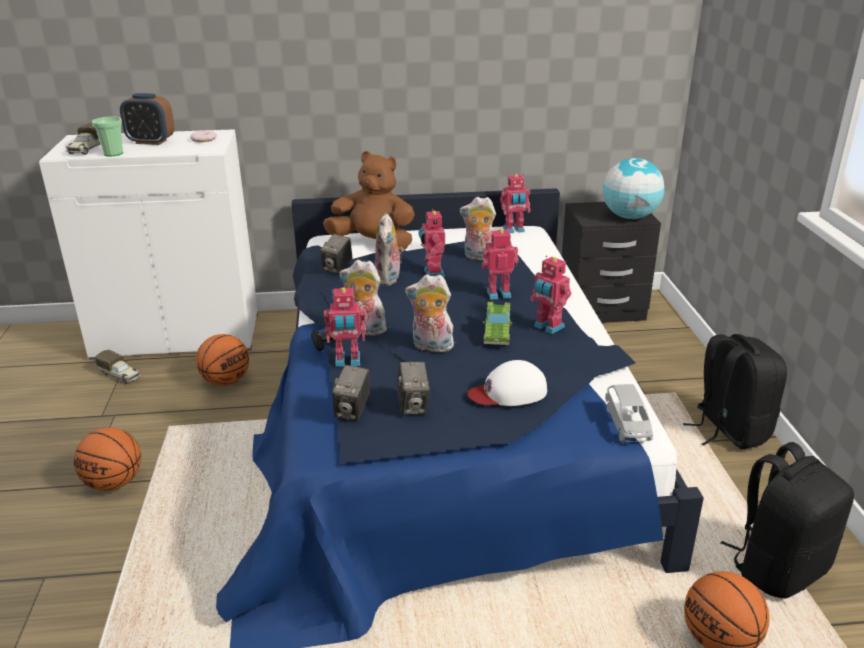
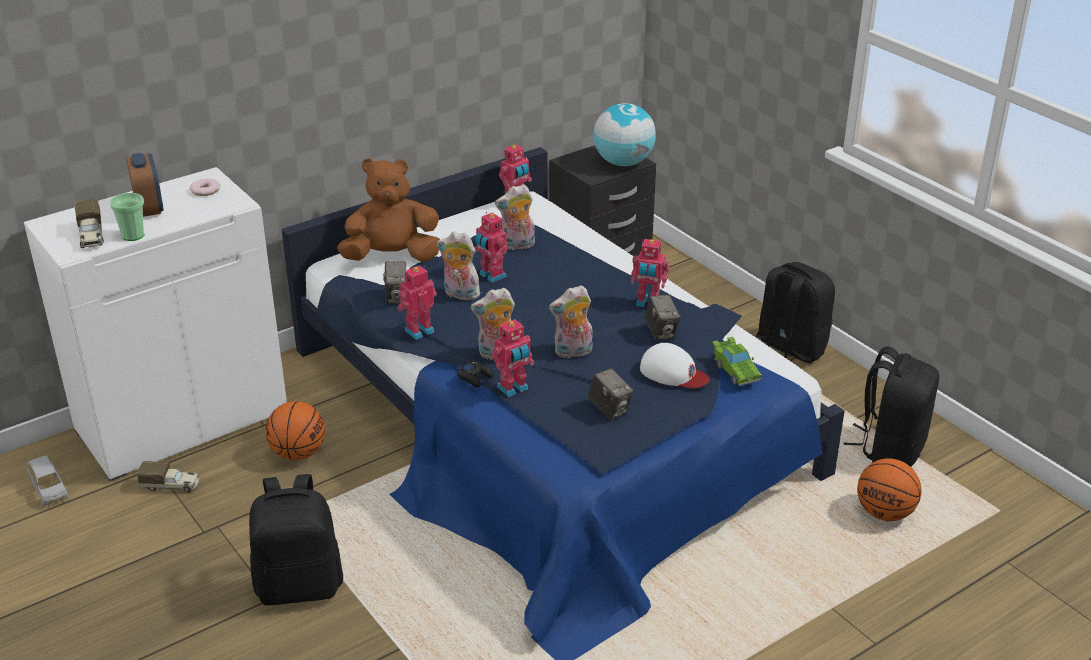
camera: 30 degrees left, 5 degrees up
(114, 483) = (299, 585): basketball -> black backpack
(151, 142) = (149, 208): alarm clock -> alarm clock turned 90 degrees counterclockwise
(352, 411) = (566, 430): camera -> camera (661, 332)
(389, 279) = (459, 294): plush toy -> plush toy turned 135 degrees clockwise
(497, 333) = (613, 322): green toy car -> green toy car (735, 370)
(498, 293) = (574, 281): toy robot -> toy robot (418, 330)
(508, 392) = (673, 373): white cap -> white cap turned 105 degrees counterclockwise
(627, 424) = (775, 370): grey toy car -> grey toy car (49, 489)

